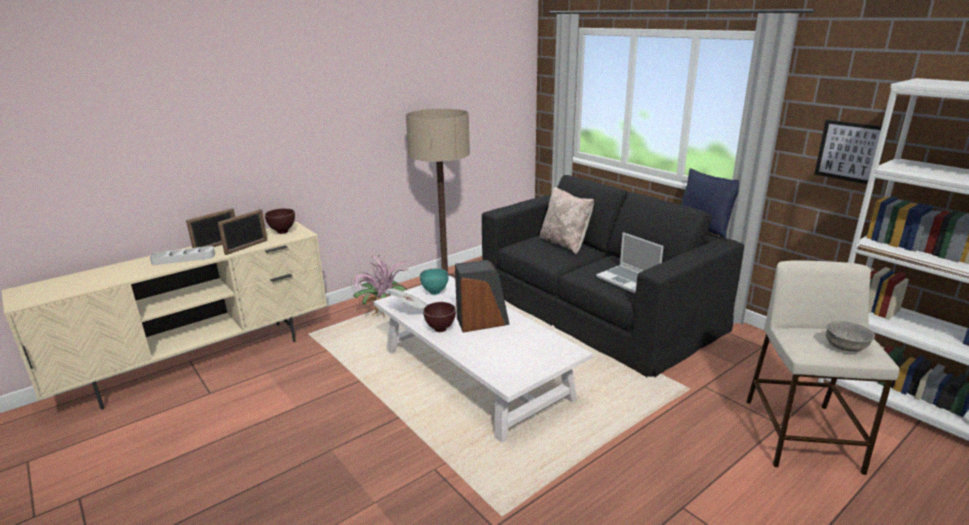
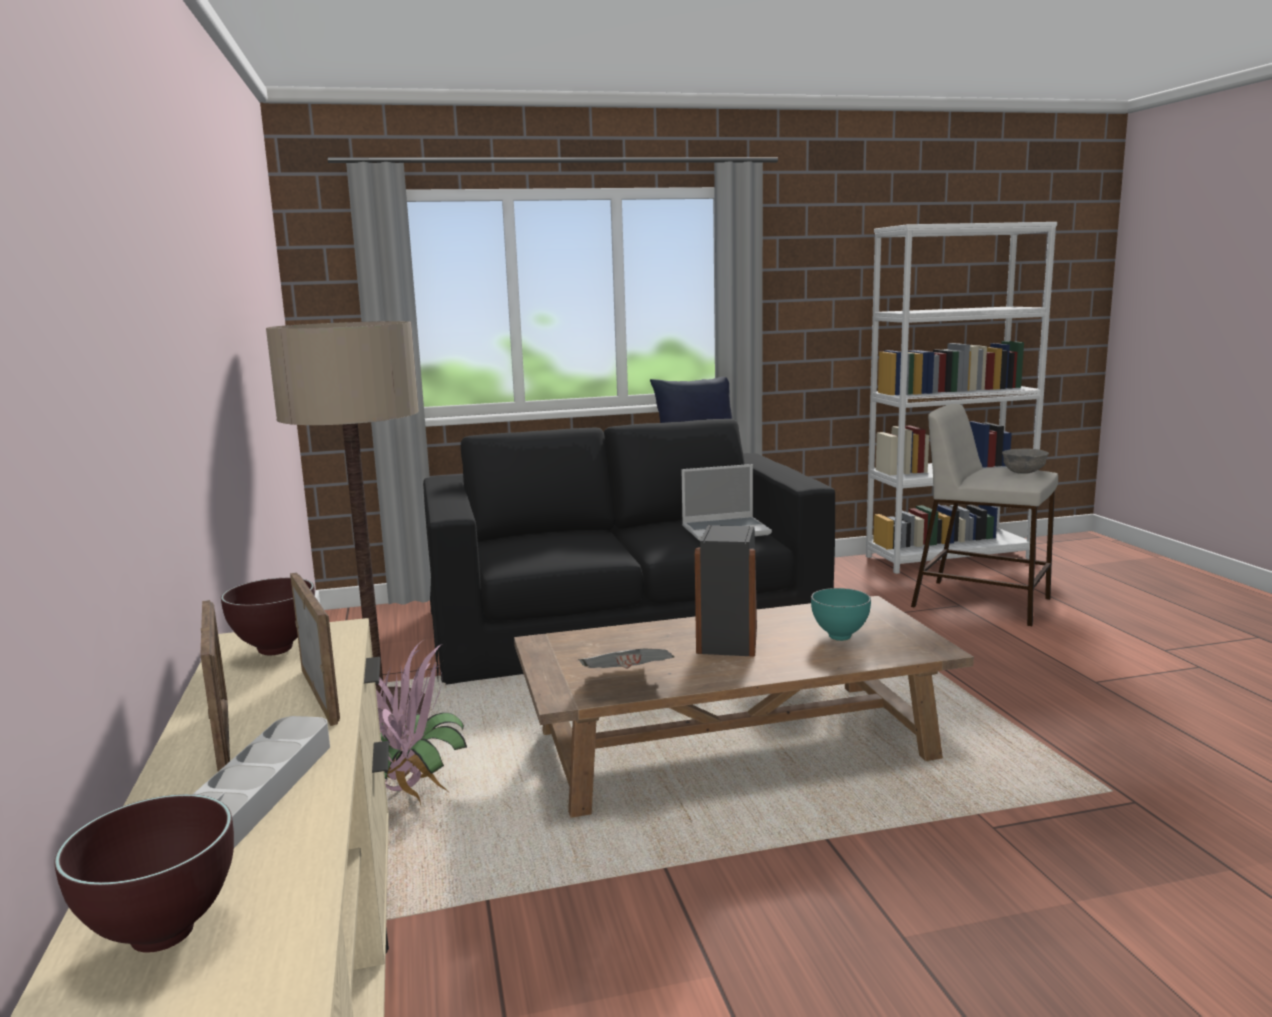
camera: 65 degrees left, 10 degrees down
(434, 293) = (576, 657): turquoise bowl -> turquoise bowl (841, 638)
(441, 329) = (729, 670): brown bowl -> brown bowl (162, 933)
(476, 373) = (734, 743): white coffee table -> brown coffee table
(565, 244) = (554, 537): beige pillow -> none
(850, 151) = (825, 316): picture -> none

